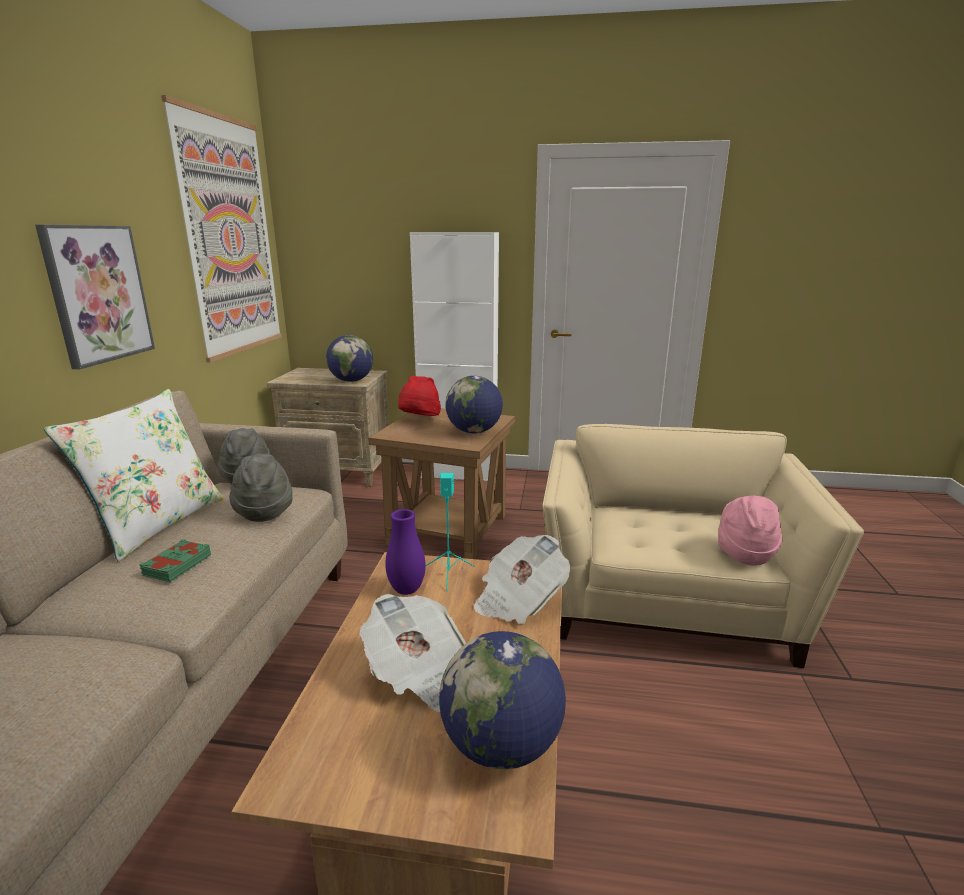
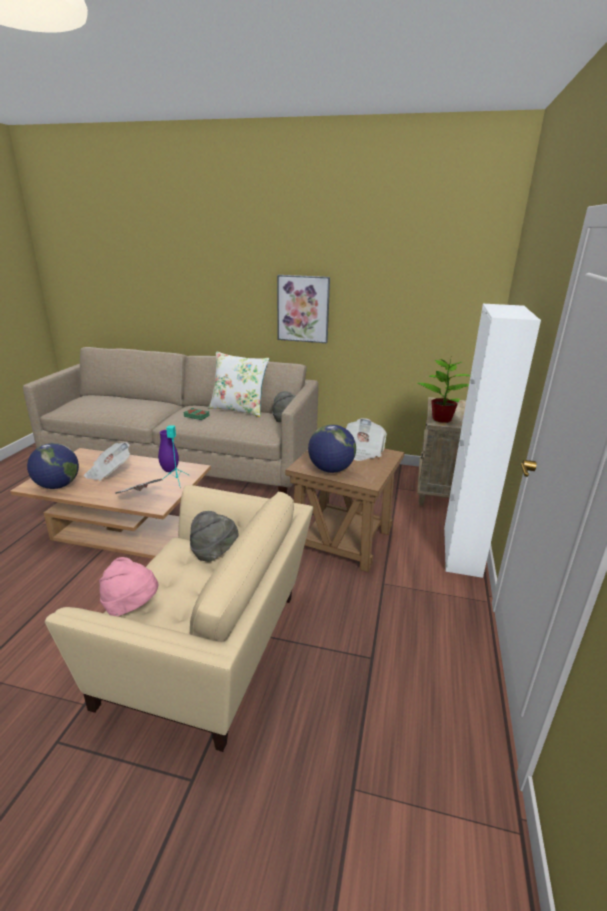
camera: 95 degrees right, 5 degrees up
(230, 238) = (433, 288): picture -> none
(264, 511) = (240, 425): grey hat -> grey hat (214, 553)
(351, 381) = (442, 419): globe -> potted plant
(419, 420) = (363, 451): red hat -> newspaper

